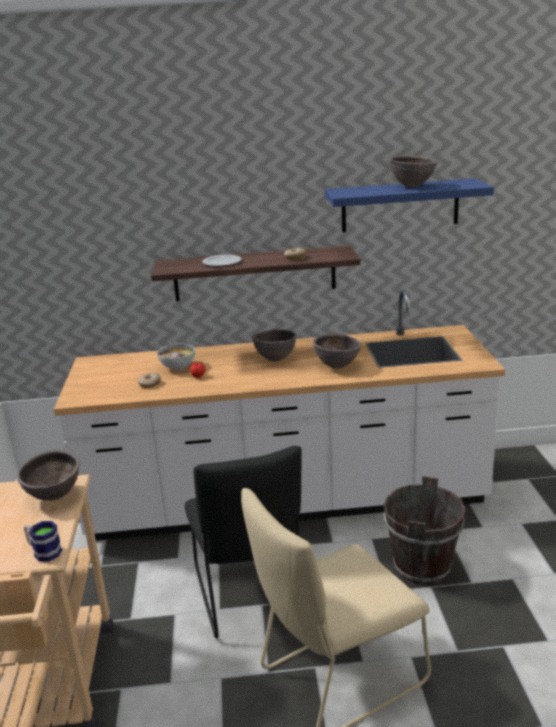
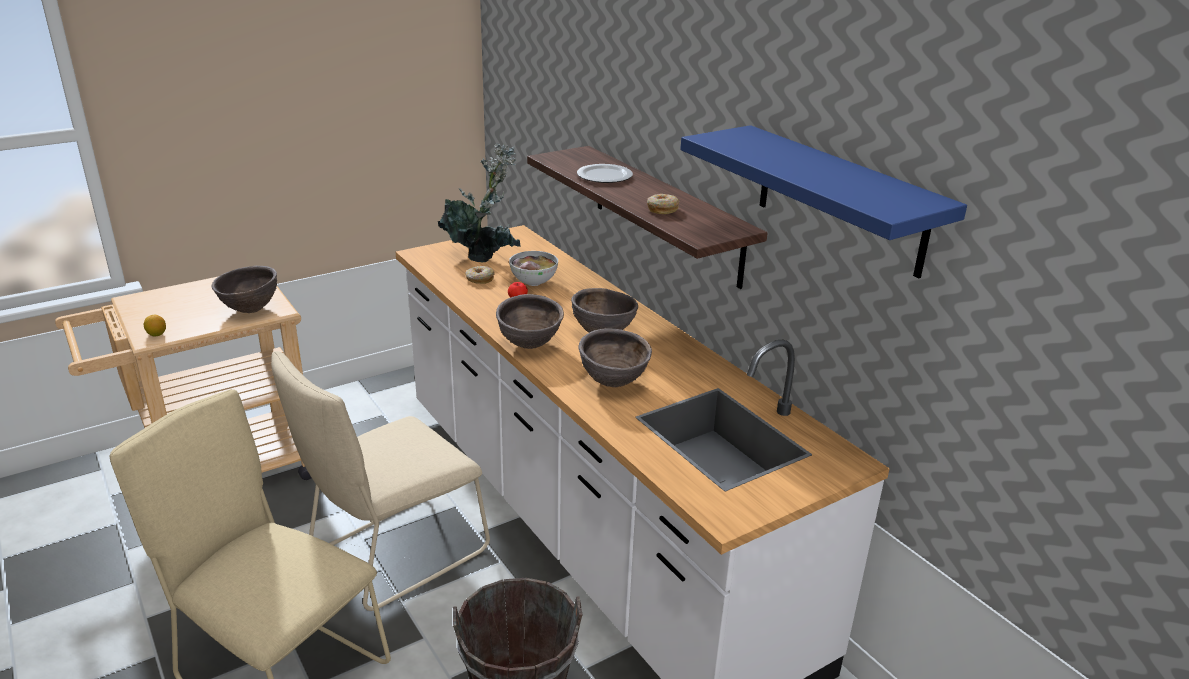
camera: 60 degrees right, 5 degrees up
(43, 551) = (156, 334): mug -> lemon
(112, 378) = (483, 256): none -> potted plant
(250, 596) = (392, 555): black chair -> beige chair
(412, 186) = (822, 169): brown bowl -> brown bowl (529, 345)

